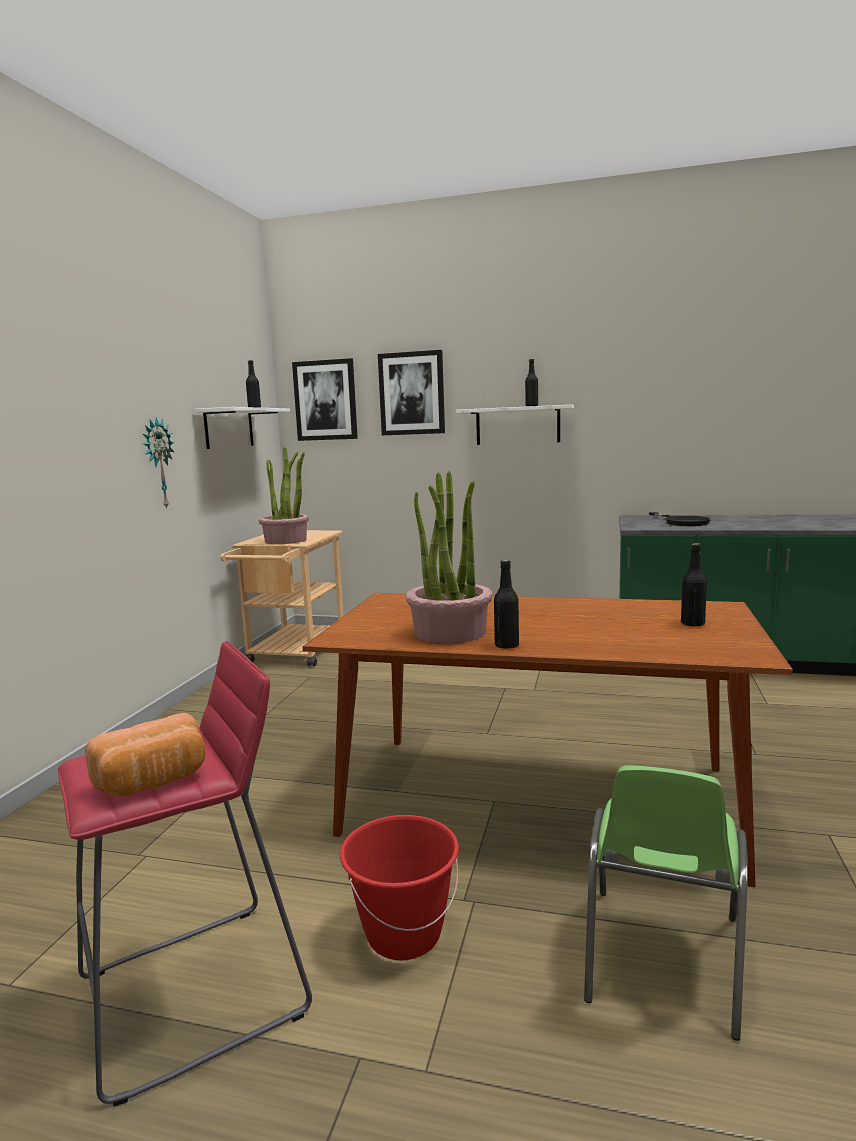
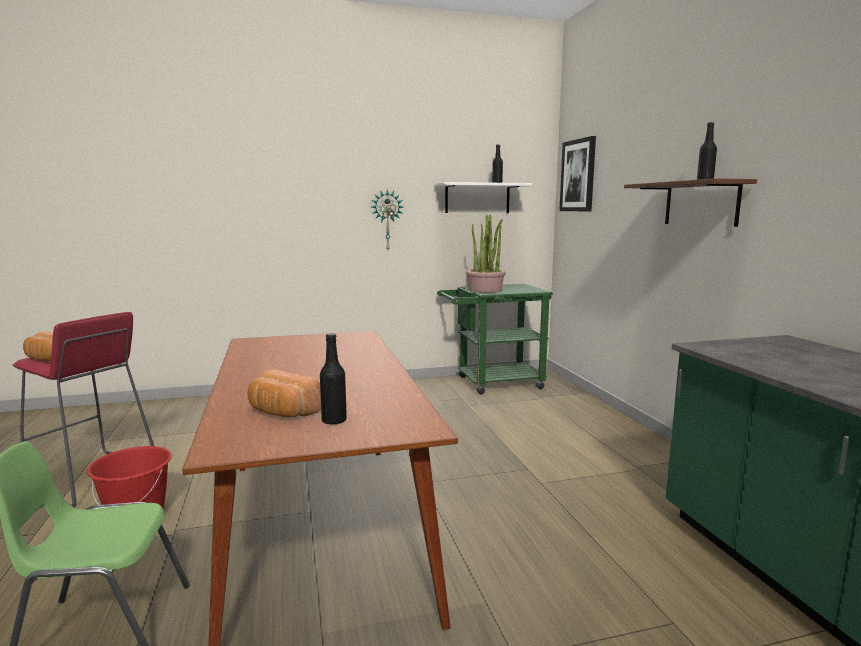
camera: 60 degrees right, 0 degrees up
(293, 654) = (492, 383): beige cart -> green cart
(412, 393) = (627, 168): picture -> none
(450, 633) = (270, 358): potted plant -> none
(506, 646) = (240, 374): black bottle -> none
(517, 425) = (701, 203): white shelf -> brown shelf
(660, 636) = (282, 412): none -> bread
(682, 522) = (798, 359): black frying pan -> none

